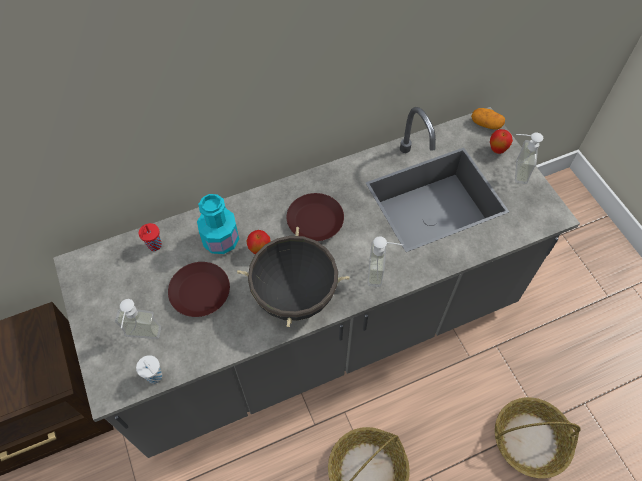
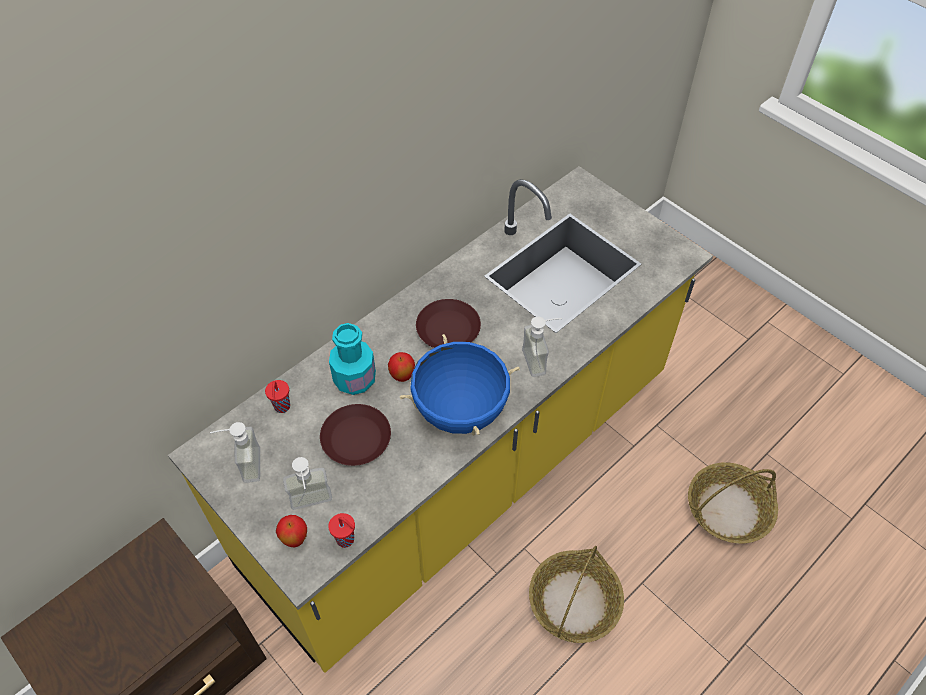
camera: 20 degrees left, 5 degrees down
(155, 377) = (346, 540): white cup -> red cup
(294, 295) = (460, 410): black cooking pot -> blue cooking pot
(321, 331) = (463, 471): grey counter -> yellow counter
(486, 124) = (582, 184): potato -> none
(497, 150) = (604, 207): apple -> apple (295, 539)
(515, 170) = (630, 222): soap dispenser -> soap dispenser (243, 465)

